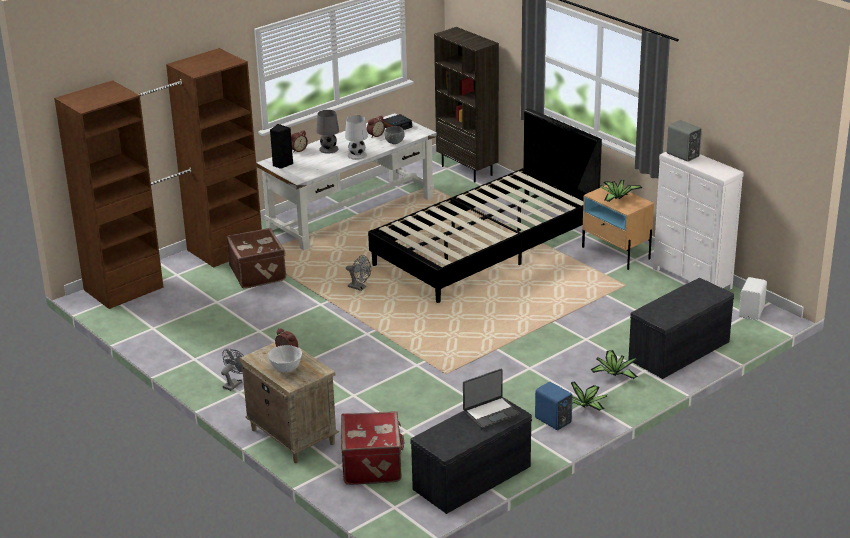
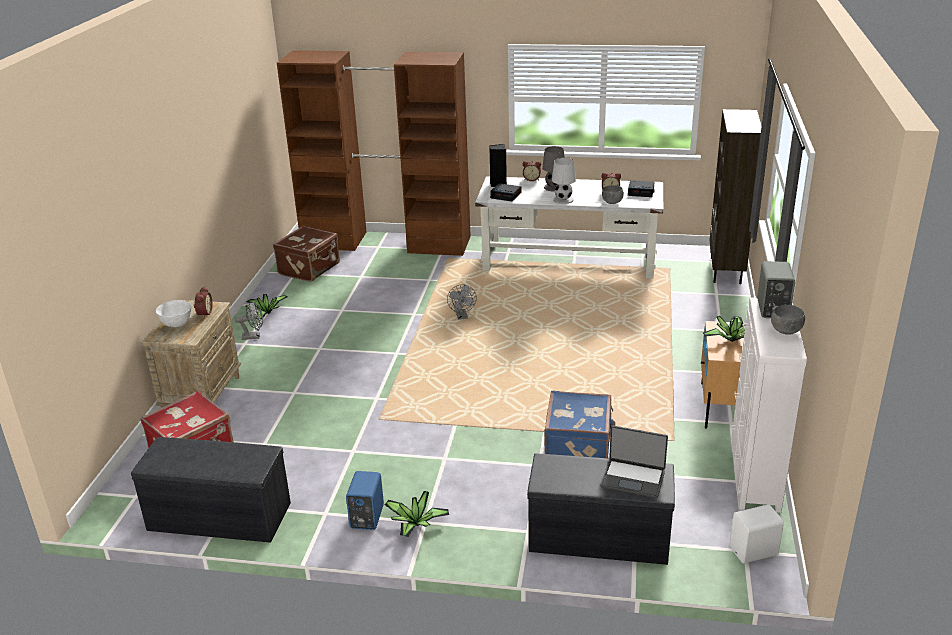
camera: 50 degrees right, 0 degrees up
(258, 273) = (423, 271): brown suitcase -> brown suitcase (310, 269)
(308, 170) = (506, 195): none -> alarm clock
(486, 248) = (615, 339): black bed -> none
(491, 413) = (240, 459): laptop -> laptop (633, 478)
(589, 318) = (579, 449): none -> blue suitcase
(613, 374) = (496, 514): potted plant -> potted plant (266, 313)
(710, 163) = (786, 331): none -> grey bowl

